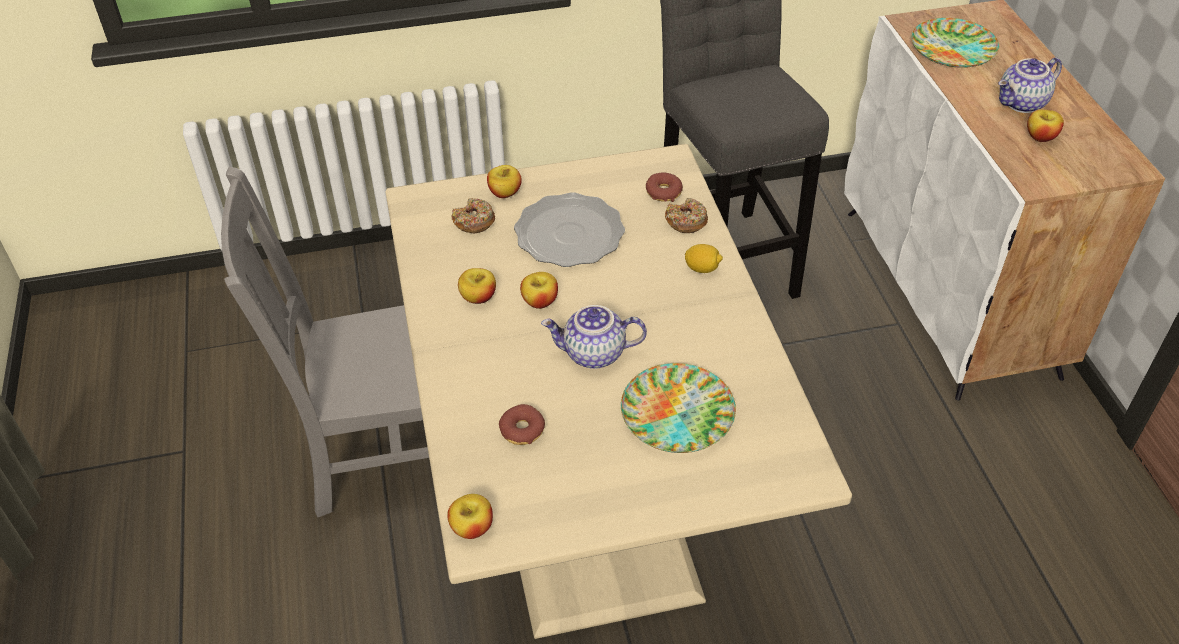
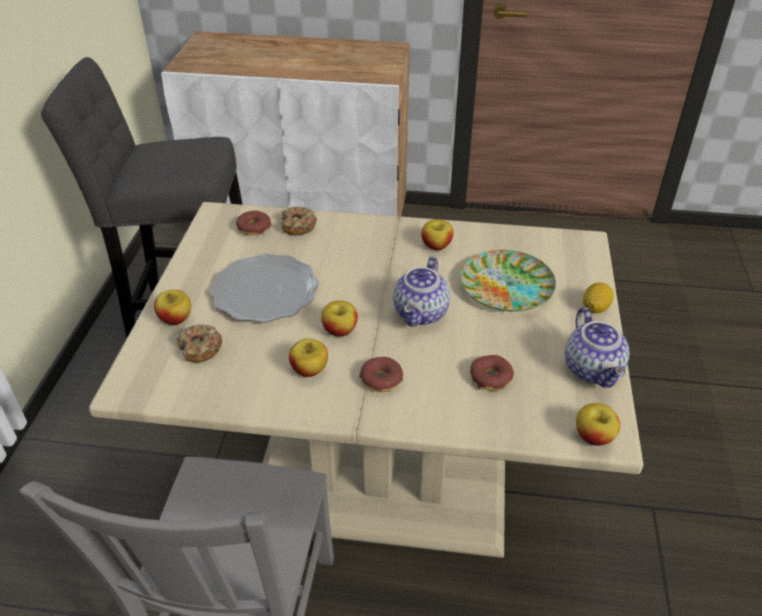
camera: 70 degrees left, 5 degrees down
(485, 349) = (381, 379): none -> donut
(702, 268) = (357, 233): lemon -> lemon (595, 308)
(953, 48) = (228, 60): plate -> none
(1022, 104) = (307, 57): teapot -> teapot (594, 370)
(1040, 137) = (343, 62): apple -> apple (436, 245)

